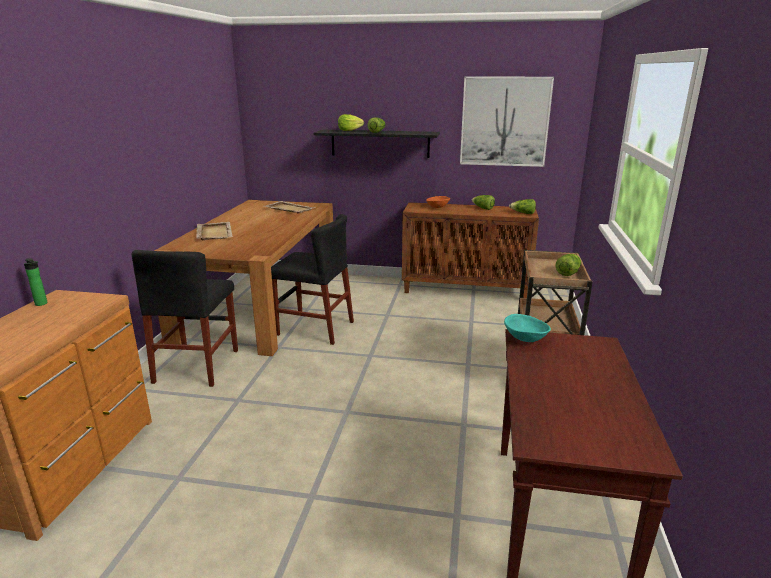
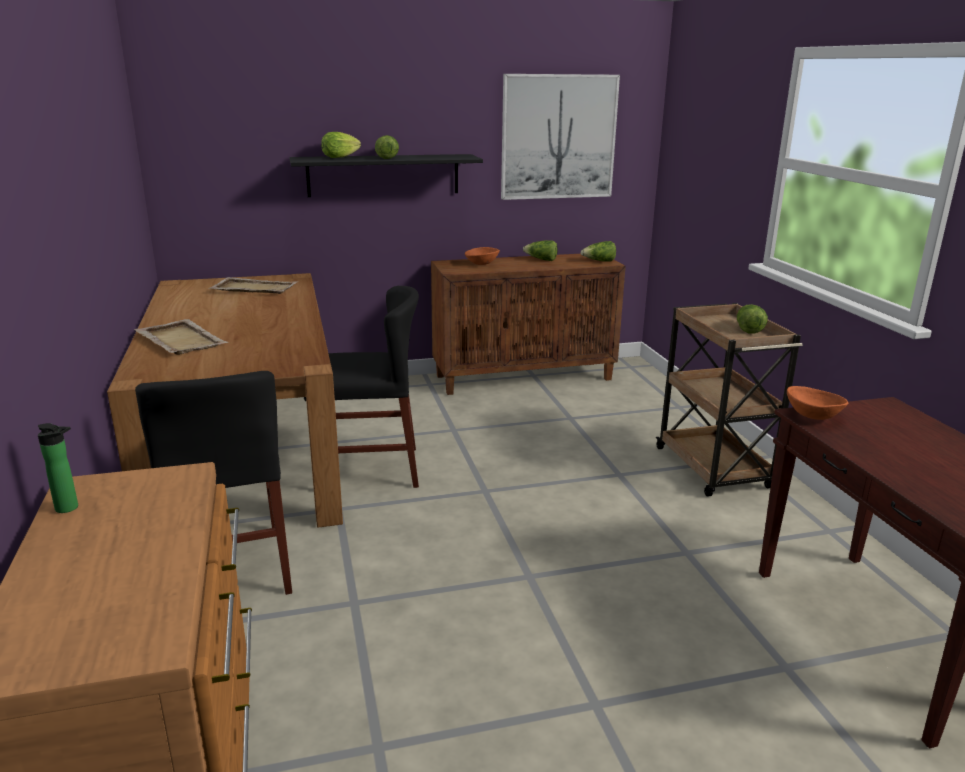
camera: 25 degrees left, 0 degrees up
(525, 339) = (812, 417): turquoise bowl -> orange bowl

